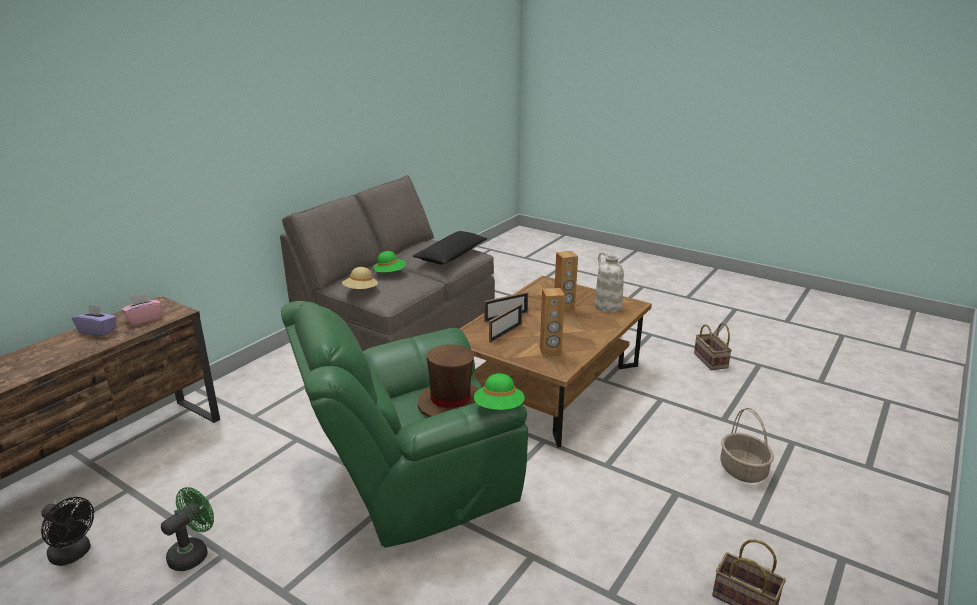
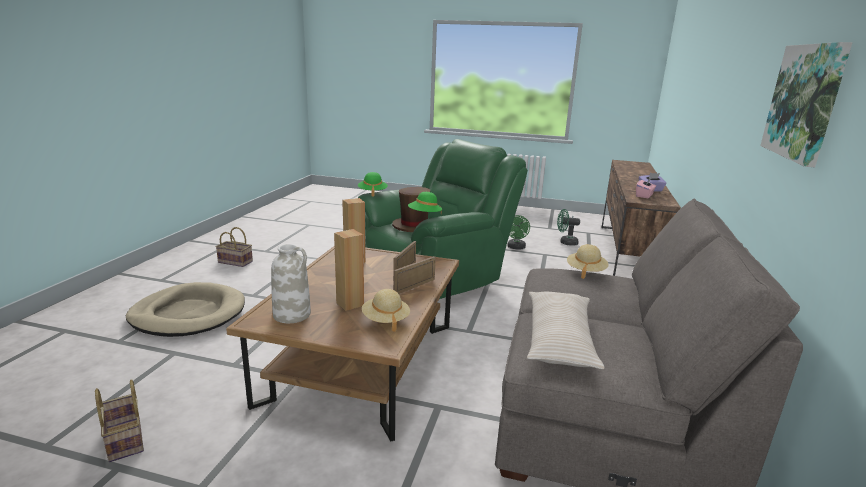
camera: 160 degrees right, 5 degrees down
(74, 554) = (565, 242): black fan -> green fan
(325, 113) = (805, 102): none -> picture
(390, 273) = (595, 297): green hat -> green hat (424, 215)
(451, 255) = (559, 339): black pillow -> beige pillow
(541, 295) = (385, 320): none -> beige hat
(743, 470) = (188, 314): basket -> beige dog bed

